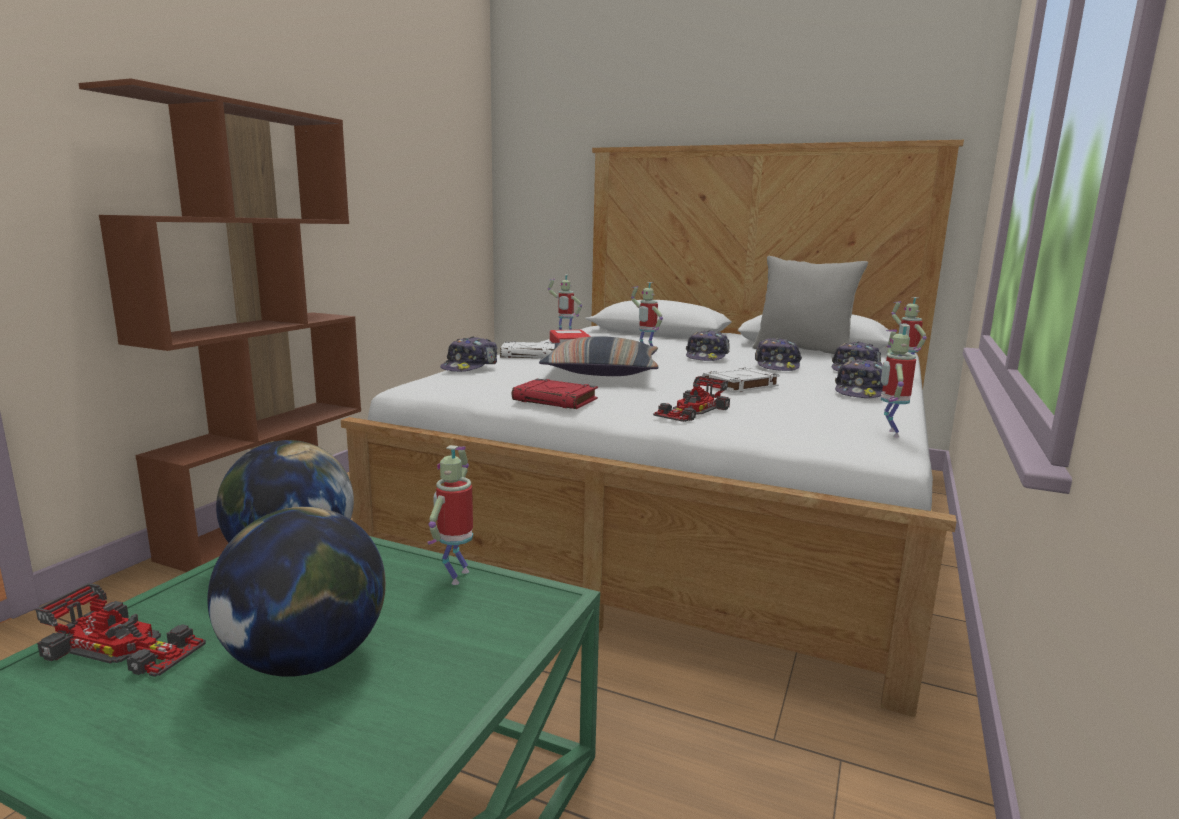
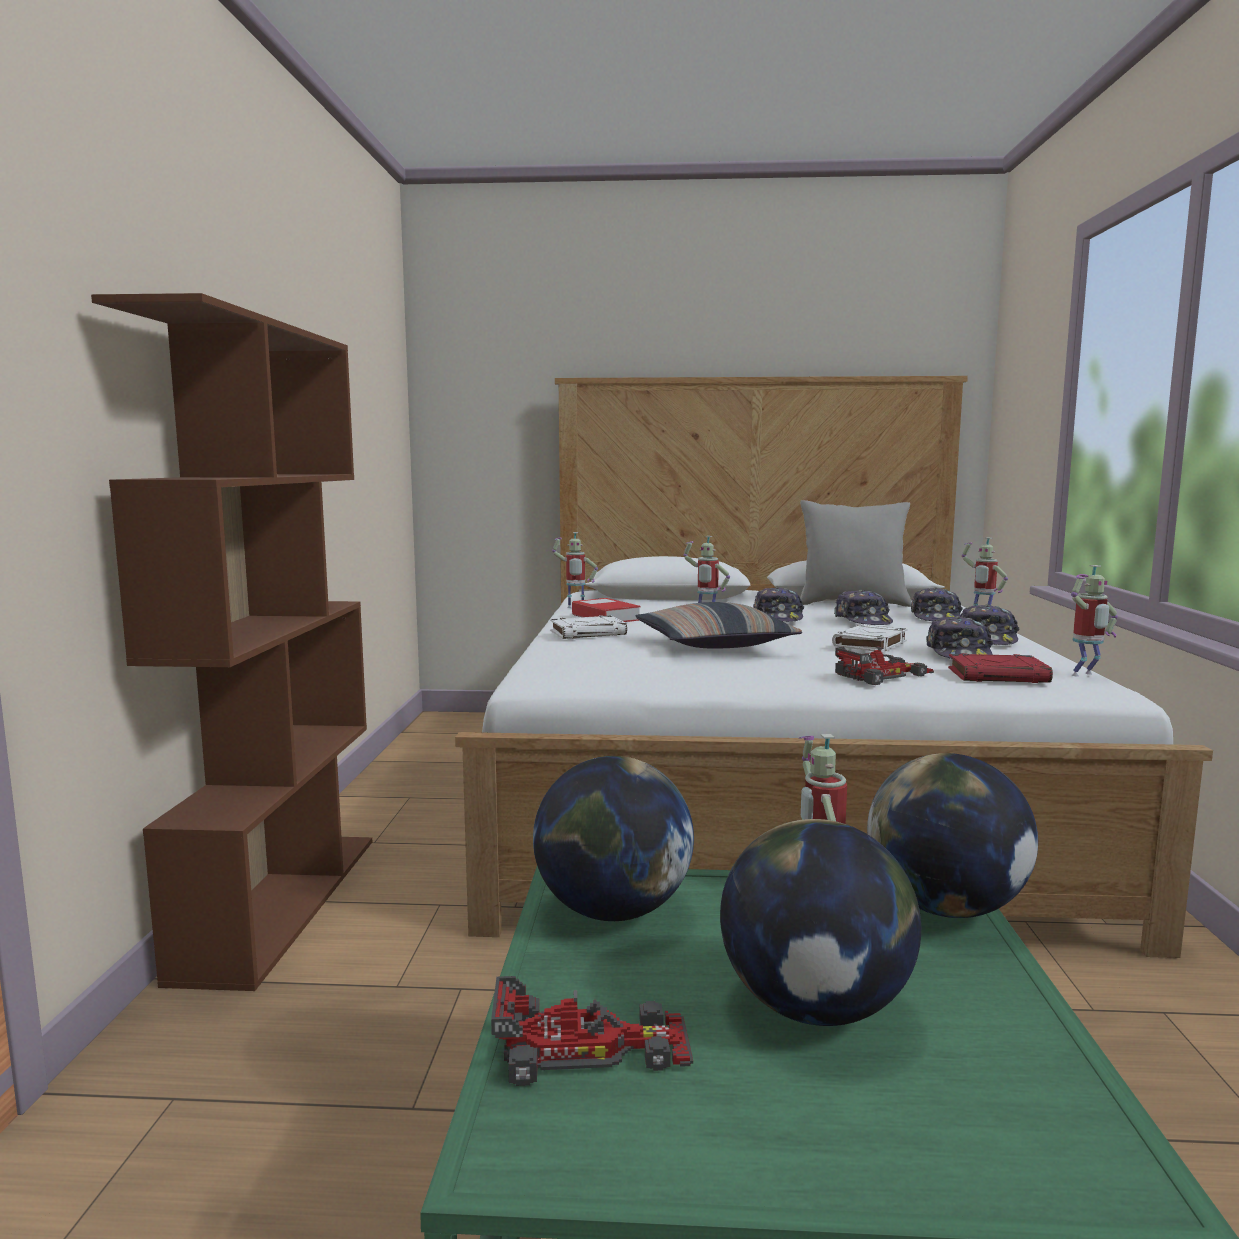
camera: 20 degrees left, 5 degrees down
(470, 367) = (561, 653): cap -> cap (959, 654)
(529, 611) = (945, 908): none -> globe
(556, 400) = (732, 679): red book -> red book (999, 676)
(691, 411) = (883, 675): toy car -> toy car turned 135 degrees counterclockwise
(889, 433) = (1085, 675): toy robot -> toy robot turned 105 degrees counterclockwise

